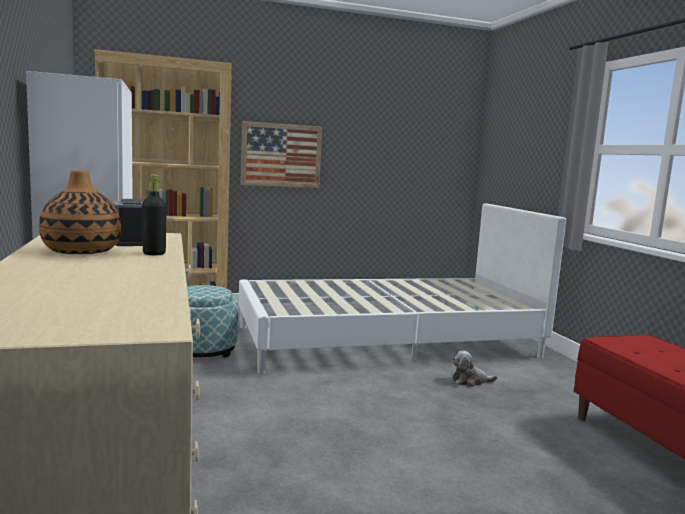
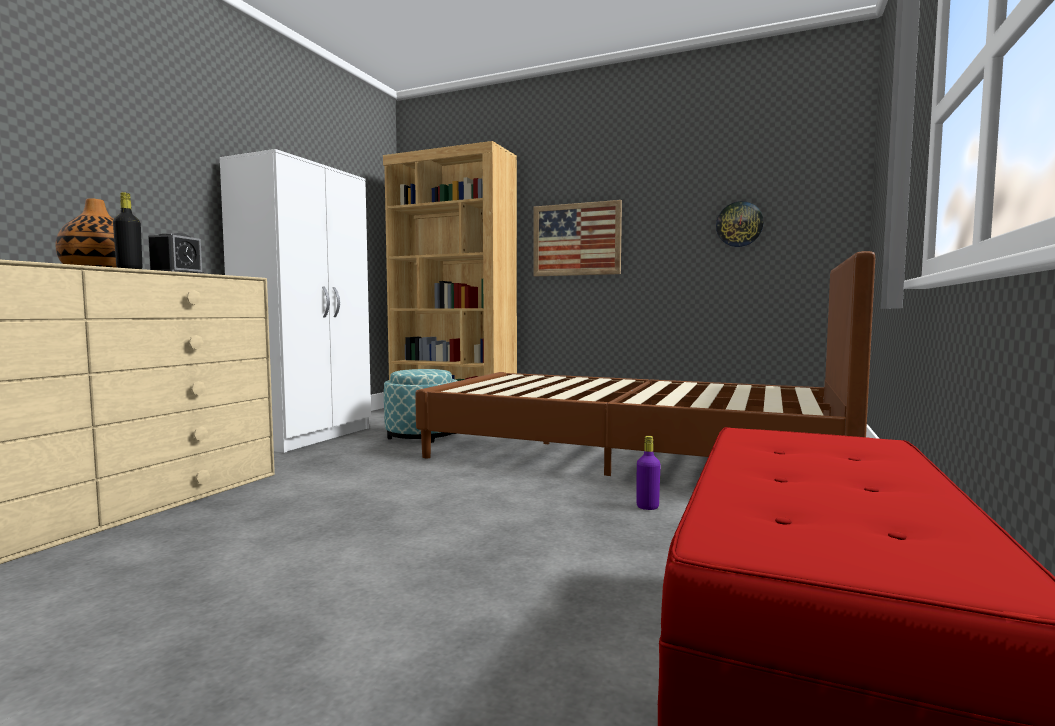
camera: 40 degrees right, 5 degrees down
(387, 342) = (630, 456): white bed -> brown bed
(405, 157) = (739, 224): none -> wall clock
(470, 381) = (647, 507): plush toy -> purple bottle

